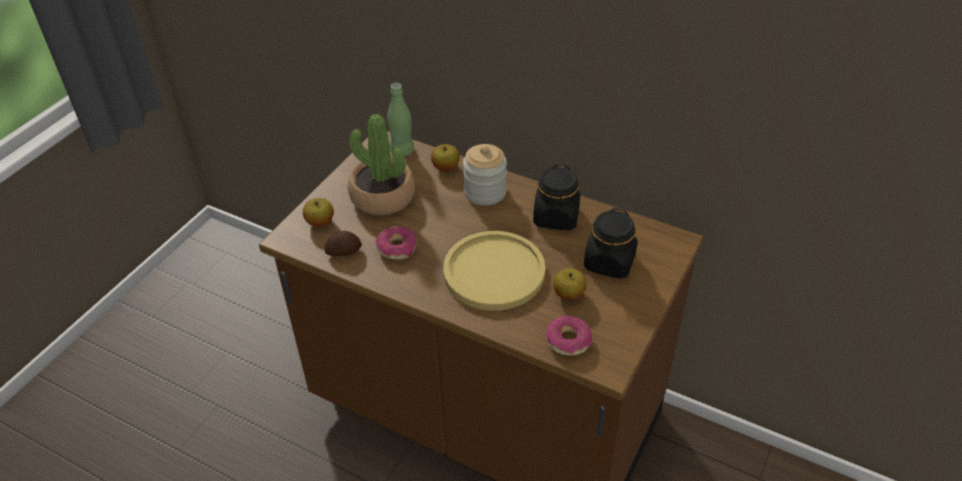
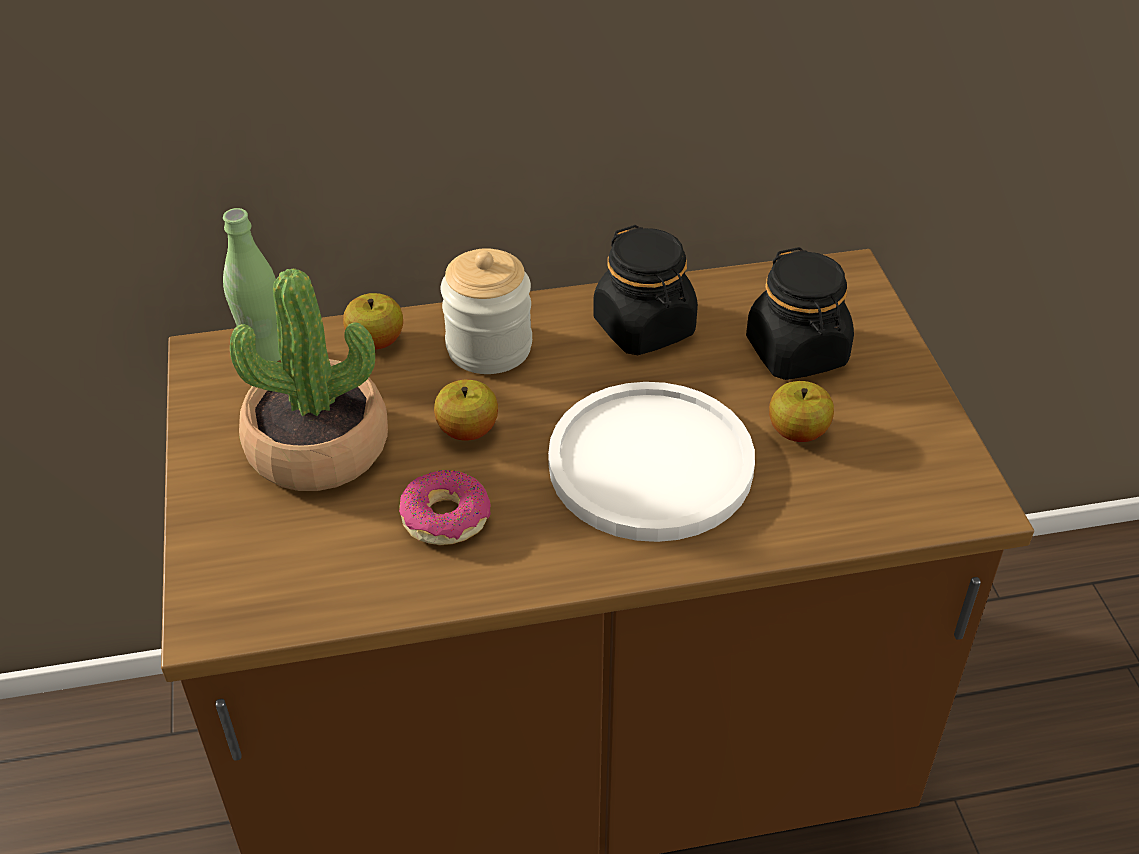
camera: 40 degrees left, 0 degrees up
(320, 222) = (246, 555): apple -> apple (467, 430)
(343, 251) = (353, 580): potato -> none
(494, 272) = (650, 464): yellow plate -> white plate
(568, 341) = (878, 501): donut -> none

